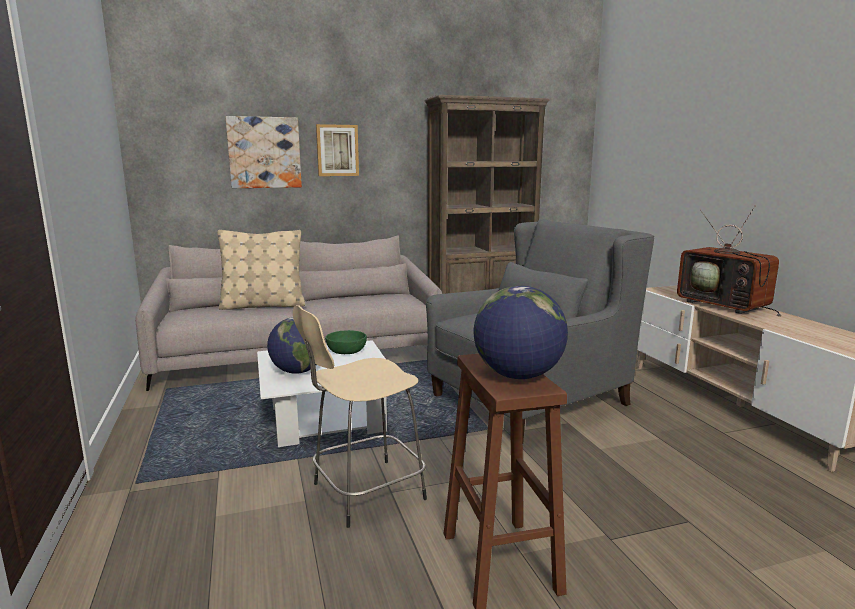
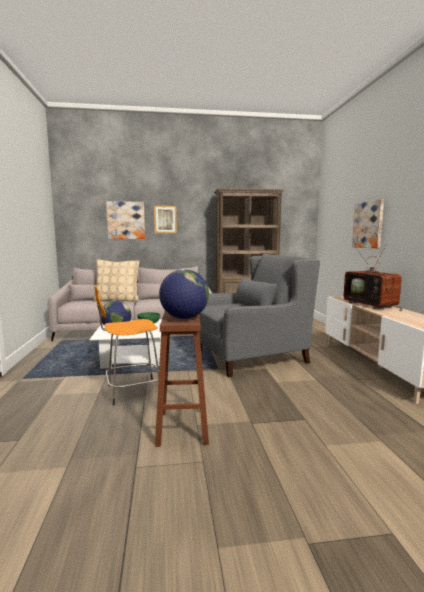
camera: 10 degrees right, 5 degrees down
(364, 492) = (131, 391): beige stool -> orange stool
(704, 167) = (368, 225): none -> picture

